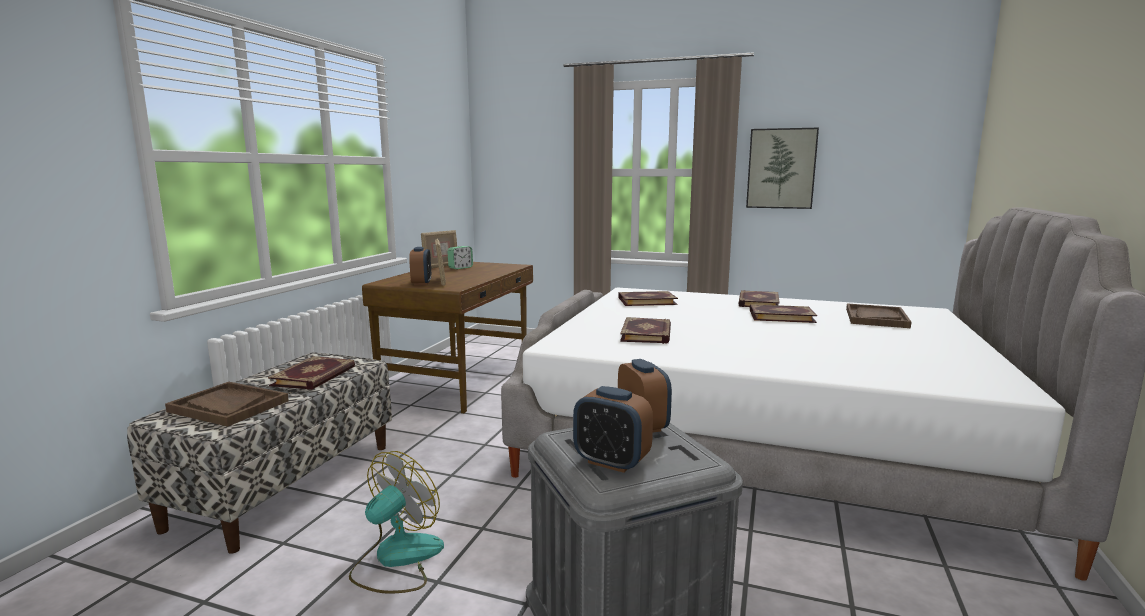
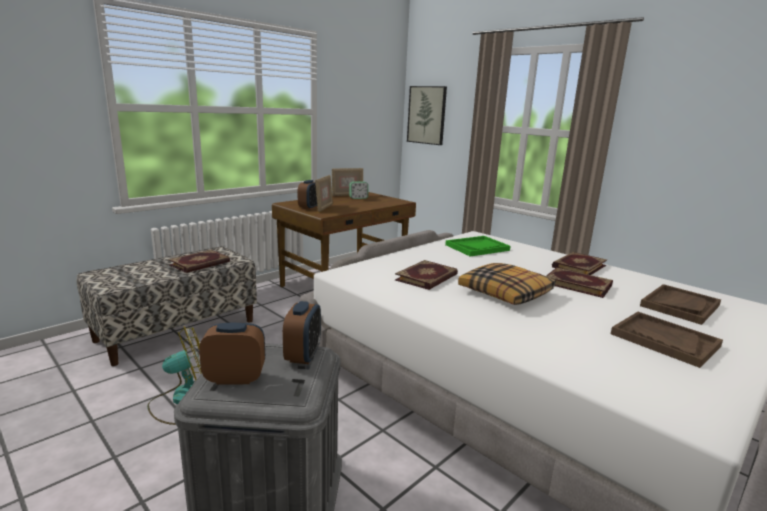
camera: 25 degrees right, 5 degrees up
(228, 406) = (132, 274): brown tray -> brown tray (664, 340)
(611, 462) = (235, 378): alarm clock -> alarm clock turned 120 degrees clockwise
(647, 301) = (477, 247): book -> green tray
(738, 333) = (506, 293): none -> pillow
(781, 168) = (660, 137): picture -> picture (427, 115)

